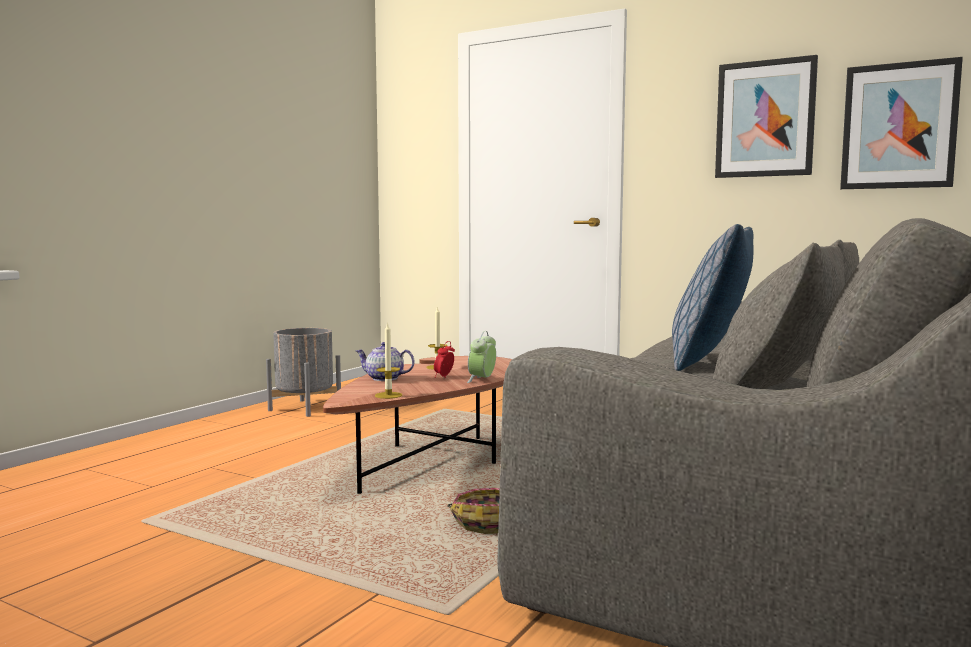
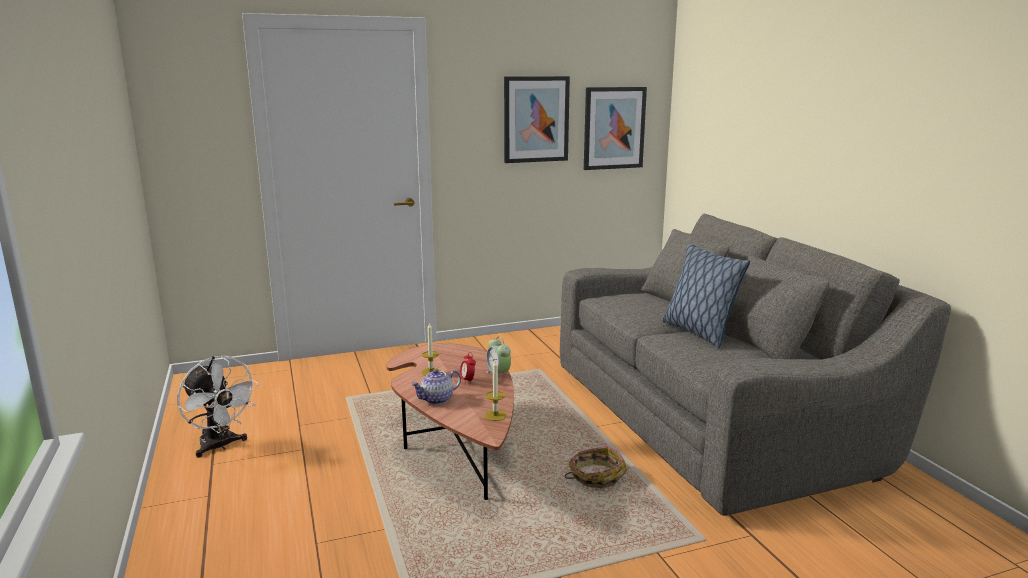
camera: 50 degrees left, 10 degrees up
(305, 408) = (220, 446): grey planter -> white fan

